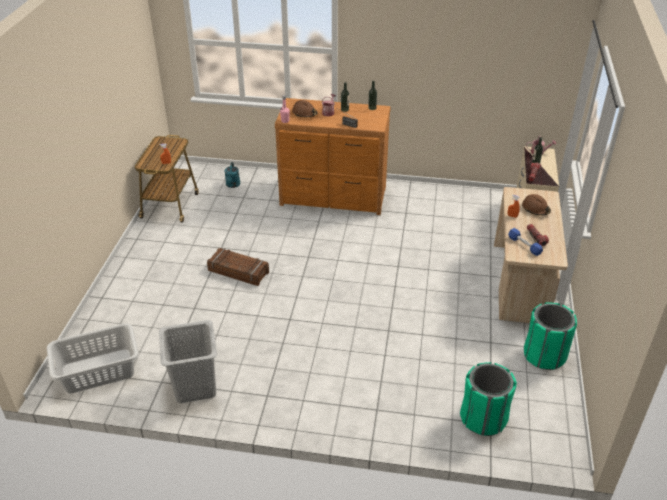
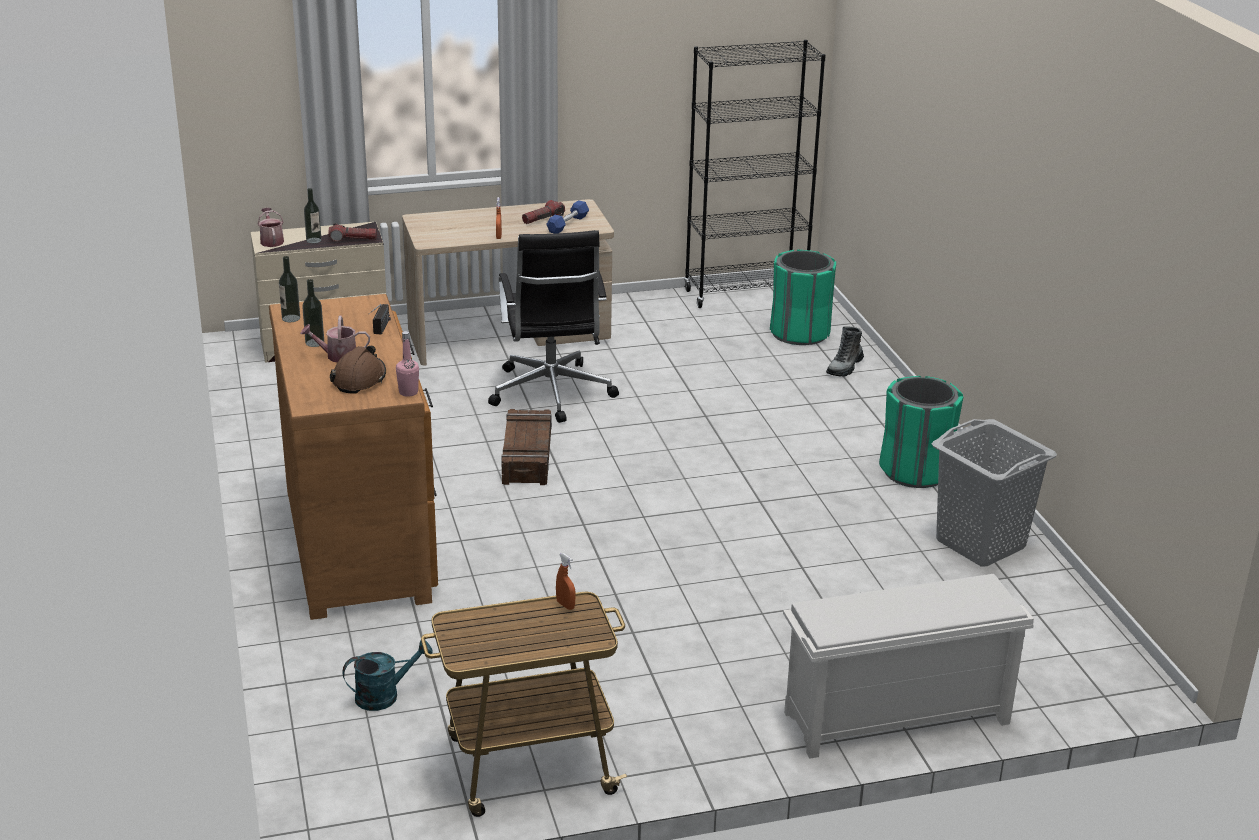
camera: 115 degrees left, 10 degrees down
(98, 371) = (1060, 650): grey laundry basket -> none
(109, 297) = (895, 719): none -> white shoe rack
(238, 271) = (686, 587): crate -> crate (526, 457)
(421, 420) = (845, 367): none -> boot
(441, 280) = (551, 394): none -> black office chair
(535, 209) = (466, 224): brown hard hat -> none
(544, 355) = (652, 309): green trash can -> green trash can (916, 471)
(559, 414) = (745, 294): none -> black bookcase

